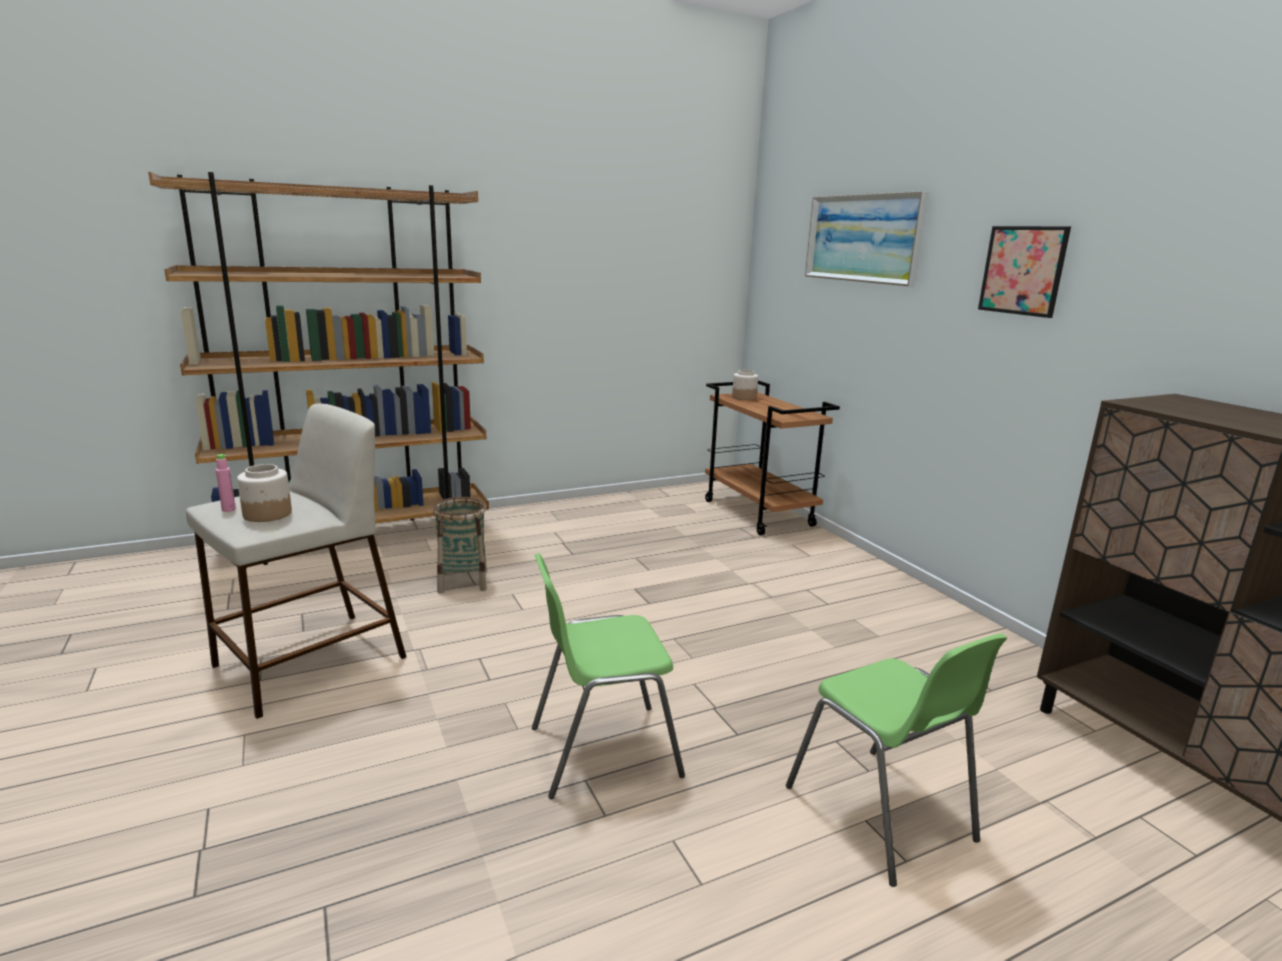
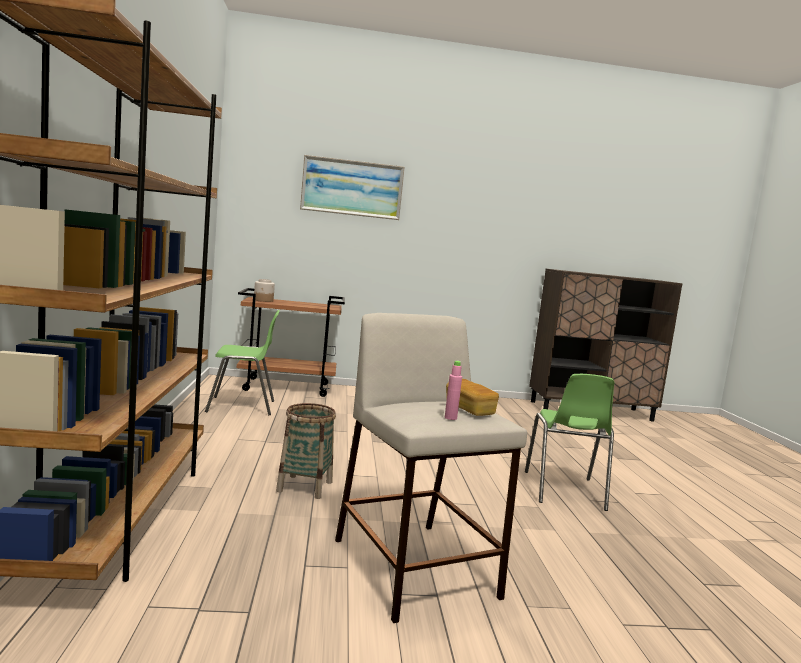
camera: 70 degrees left, 10 degrees down
(267, 514) = (469, 410): jar -> bread
(880, 814) = (613, 455): green chair -> green chair (242, 406)
(1022, 270) = (468, 215): picture -> none

